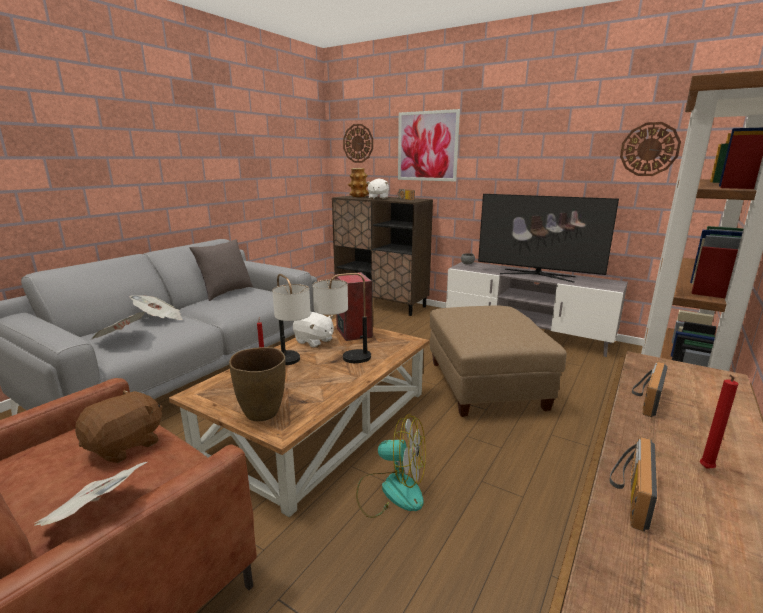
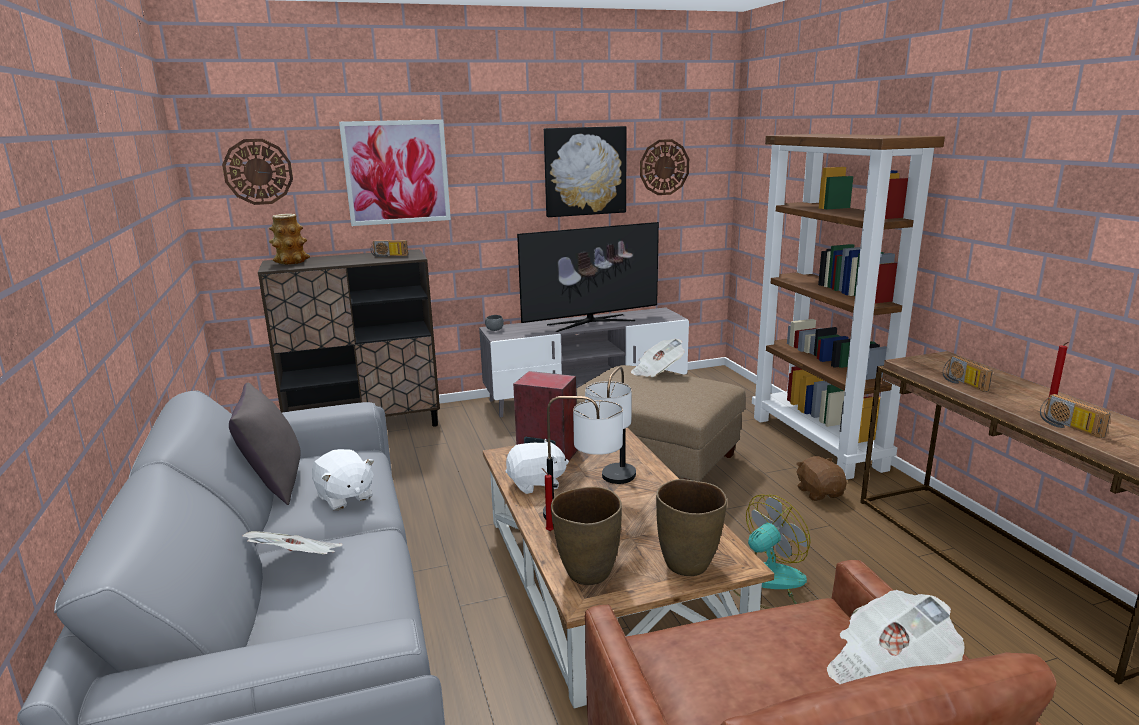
camera: 50 degrees left, 0 degrees up
(121, 338) = (336, 611): newspaper -> newspaper (656, 371)
(126, 445) = (755, 640): brown plush toy -> brown plush toy (819, 493)
(223, 386) = (587, 574): none -> brown vase
(378, 198) = (339, 260): white plush toy -> white plush toy (344, 497)
(565, 150) = (585, 171): none -> picture

